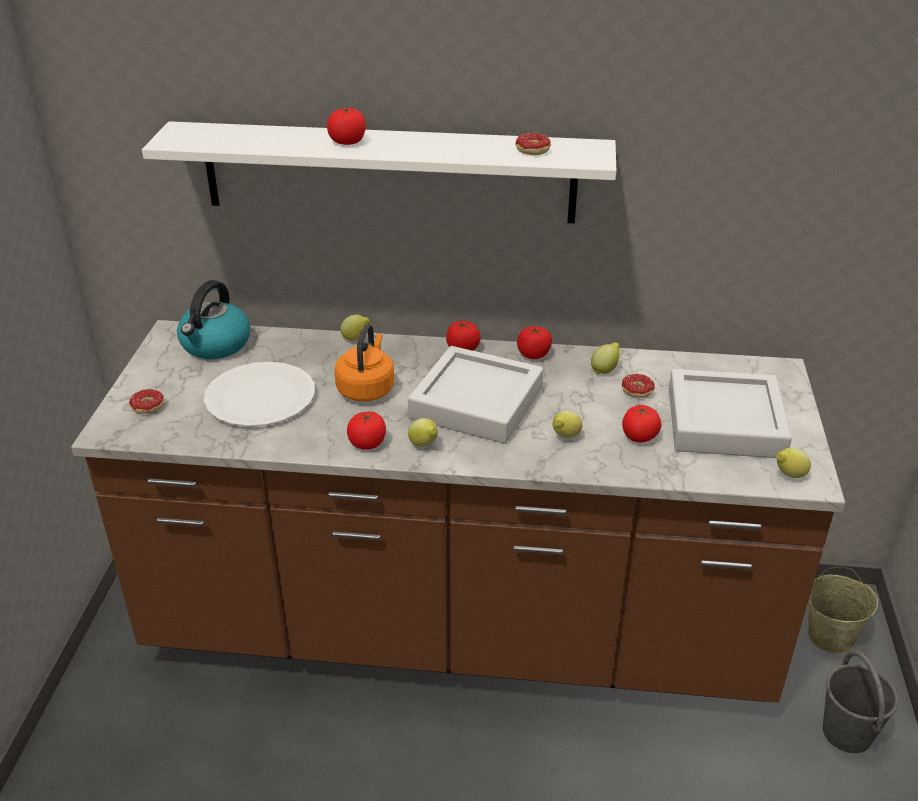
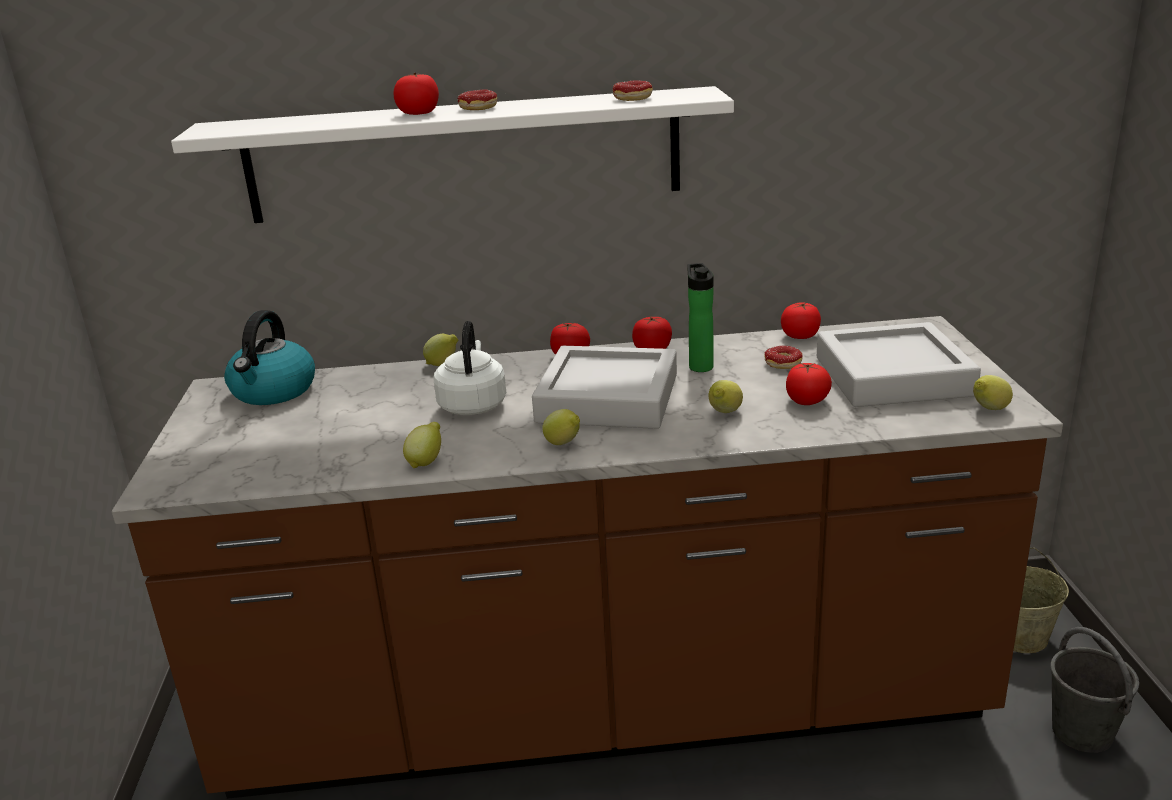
camera: 10 degrees left, 10 degrees down
(147, 410) = (205, 461): donut -> donut (480, 109)
(260, 397) = (345, 429): white plate -> none
(366, 389) = (473, 404): orange kettle -> white kettle
(367, 443) = (494, 452): tomato -> tomato (800, 336)
(566, 380) = (700, 366): none -> bottle
(605, 370) = (738, 352): lemon -> lemon (426, 462)

